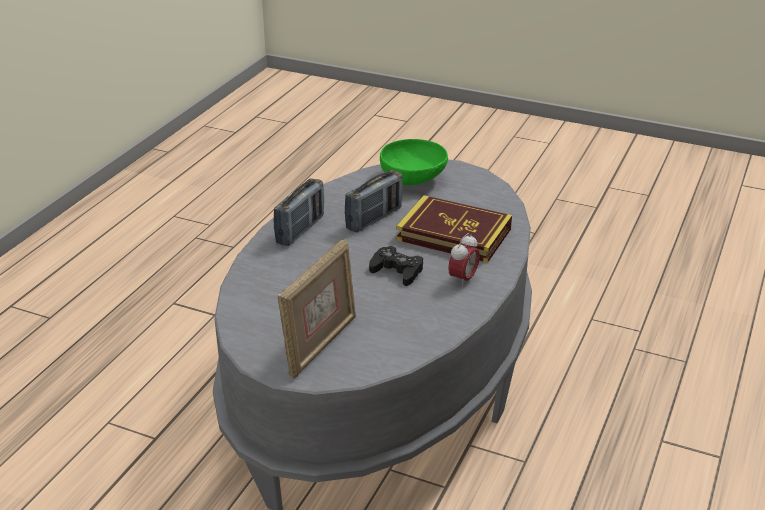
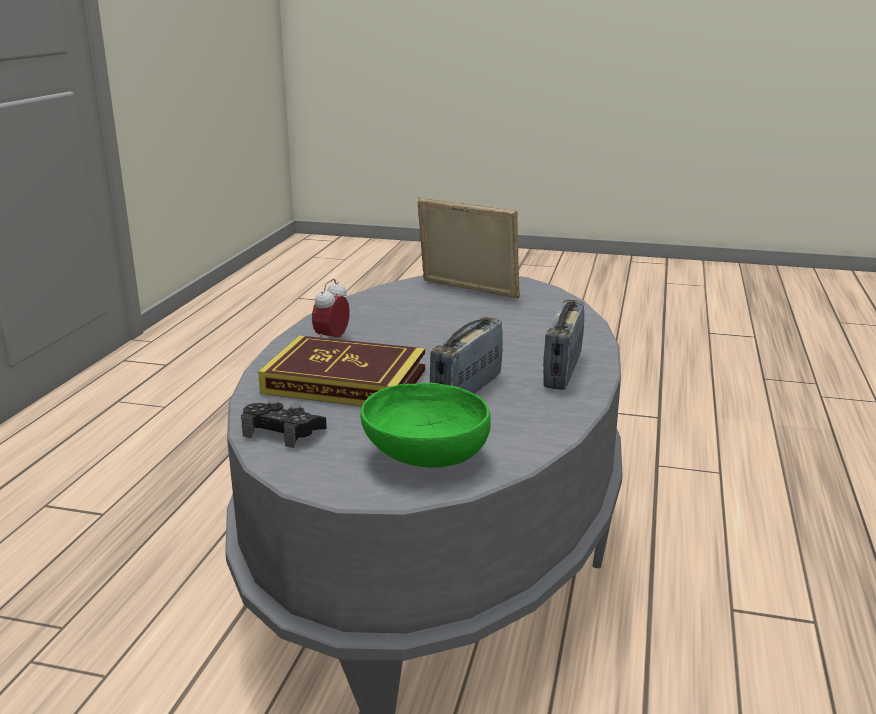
camera: 170 degrees right, 10 degrees down
(320, 345) = (467, 290): picture frame -> picture frame turned 105 degrees clockwise
(397, 271) = (413, 341): black game controller -> black game controller (283, 432)

